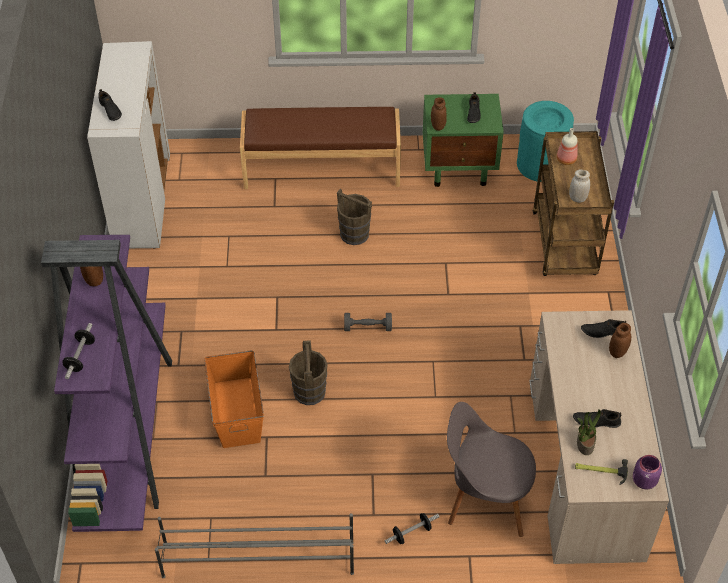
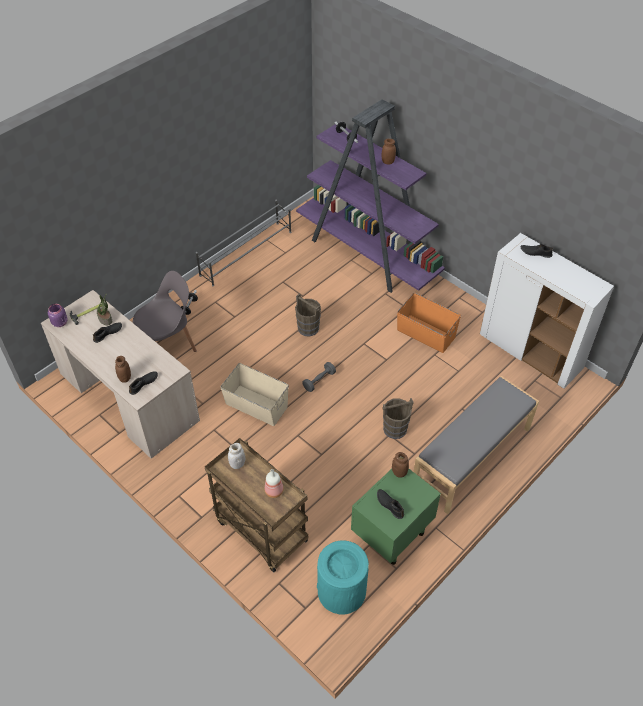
camera: 135 degrees right, 0 degrees up
(237, 411) = (330, 296): orange storage box -> orange storage box (426, 334)
(321, 168) = (472, 457): brown bench -> grey bench
(456, 352) = (256, 405): none -> beige storage box

